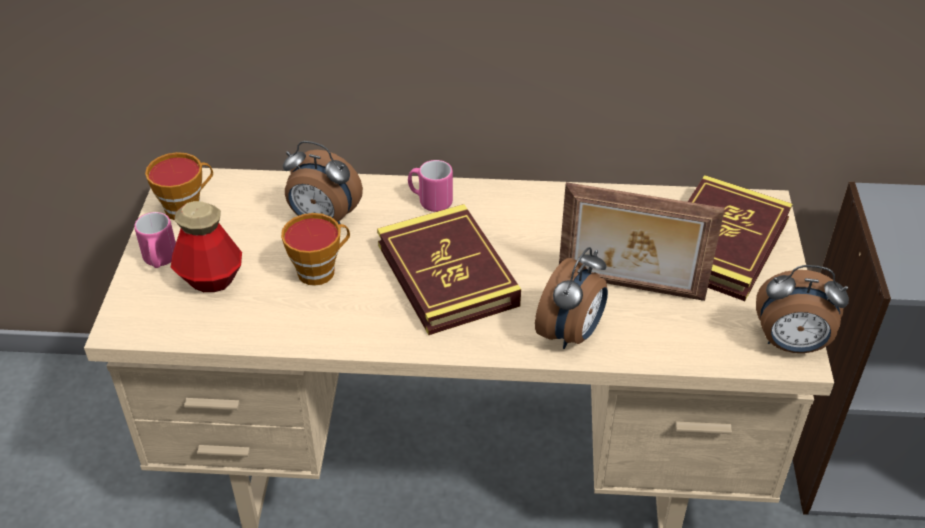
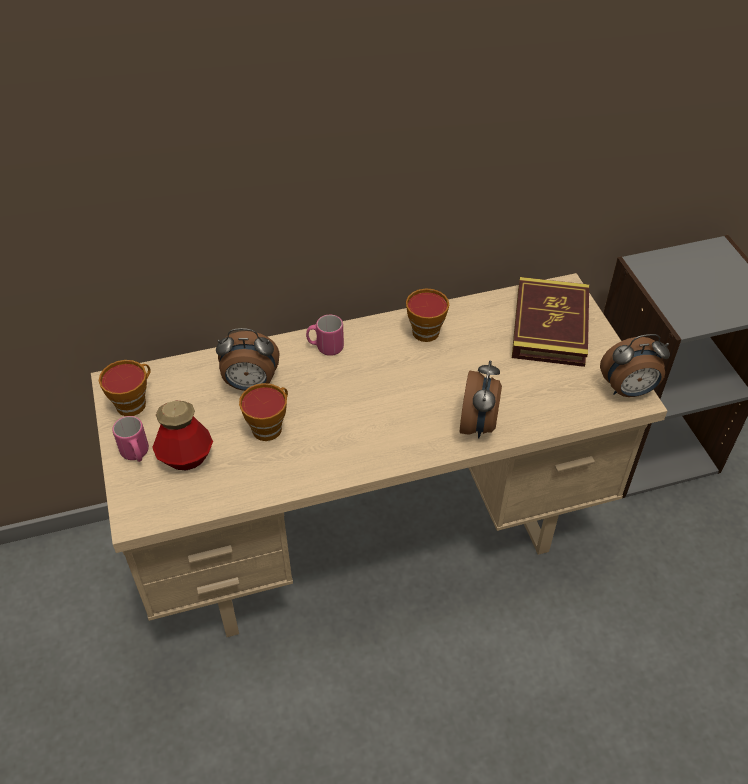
camera: 20 degrees left, 5 degrees up
(447, 275) = (367, 404): book -> none
(558, 210) = (423, 329): none -> cup
(630, 288) = (503, 378): picture frame -> none

